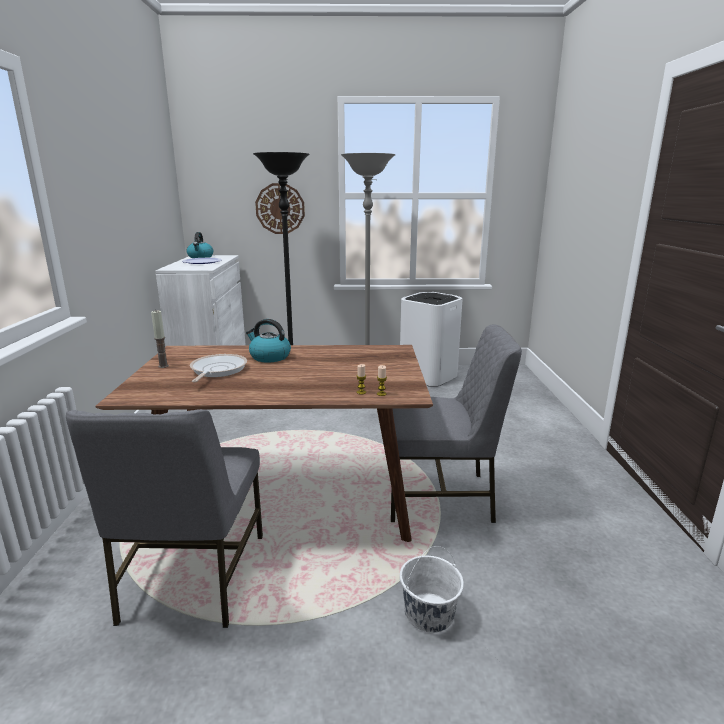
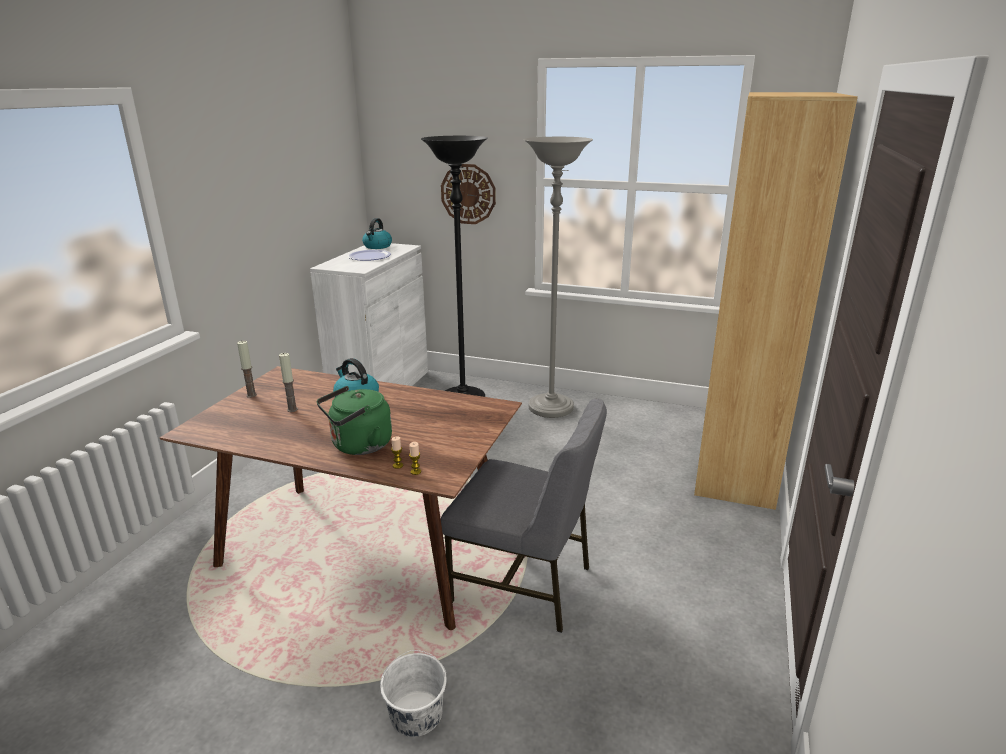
camera: 20 degrees right, 5 degrees up
(192, 578) = (232, 613): grey chair -> none
(217, 370) = (292, 409): frying pan -> candle
(310, 385) = (358, 446): none -> green kettle
(428, 376) = (628, 416): white trash can -> none
(522, 391) = (736, 459): none -> brown bookcase

